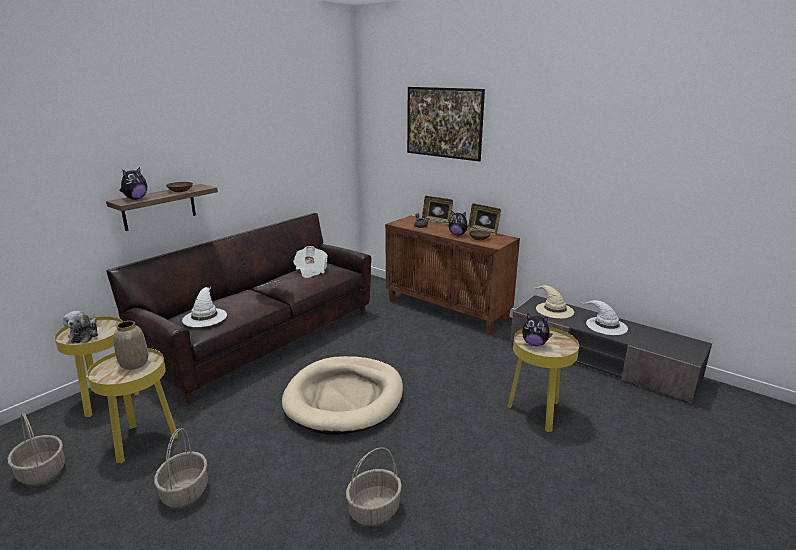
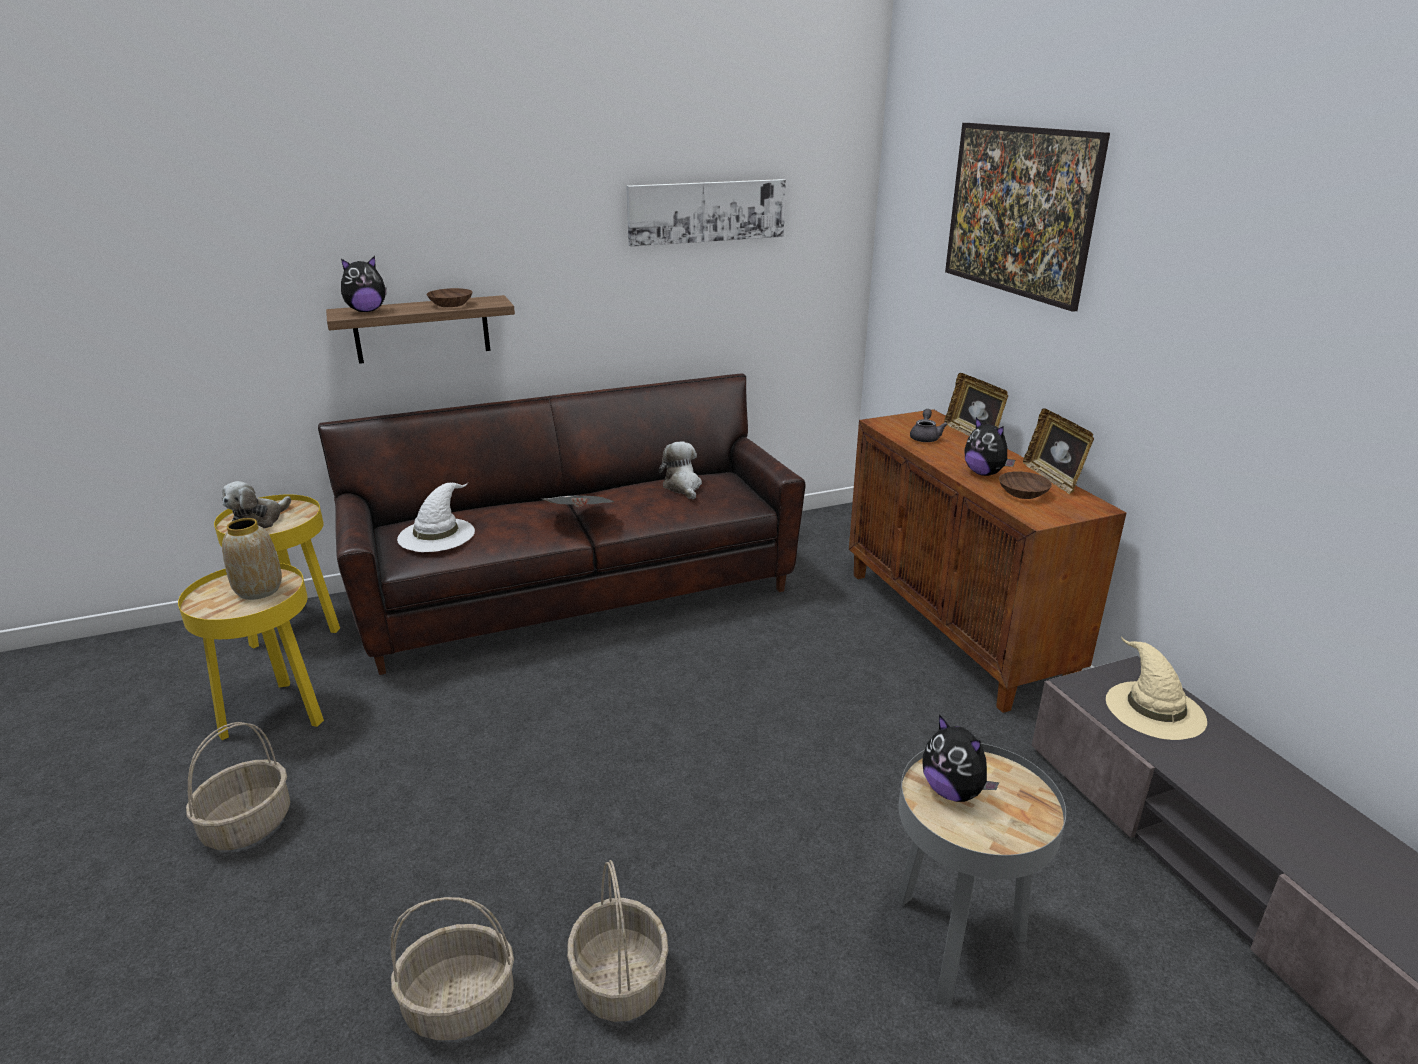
camera: 30 degrees right, 5 degrees up
(41, 471) = (135, 713): basket -> basket (619, 981)
(291, 133) = (706, 211): none -> picture
(311, 271) = (683, 487): newspaper -> plush toy
(344, 398) = (605, 752): beige dog bed -> none
(537, 412) = (956, 944): yellow side table -> grey side table
(605, 325) = (1263, 796): white hat -> none

